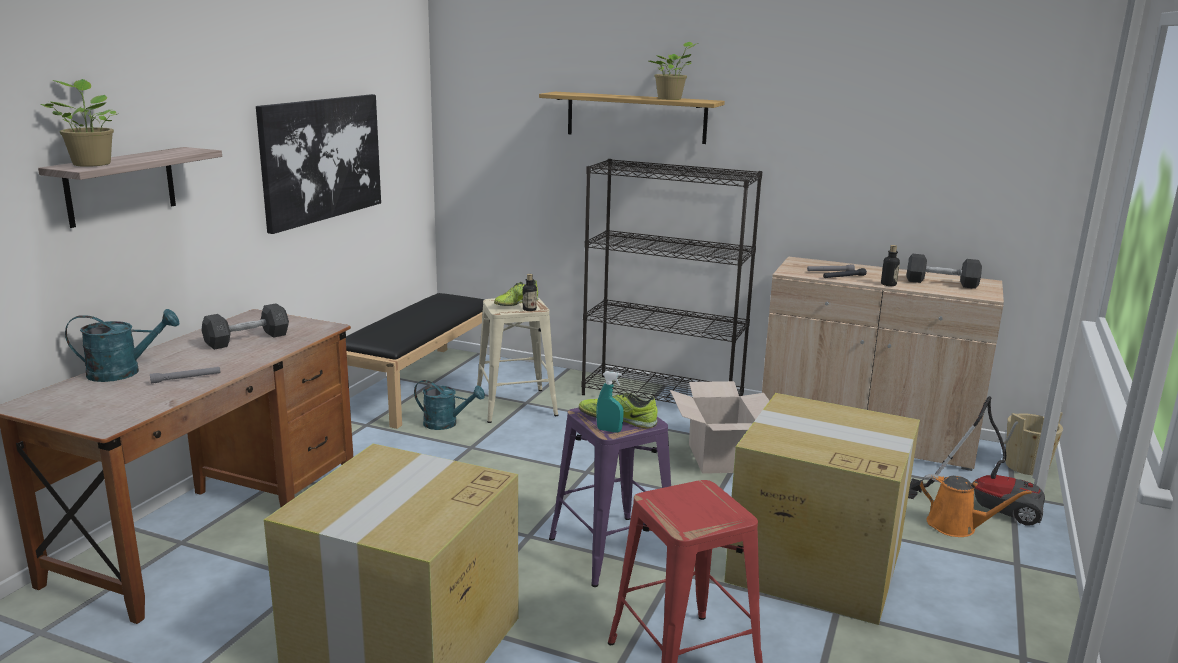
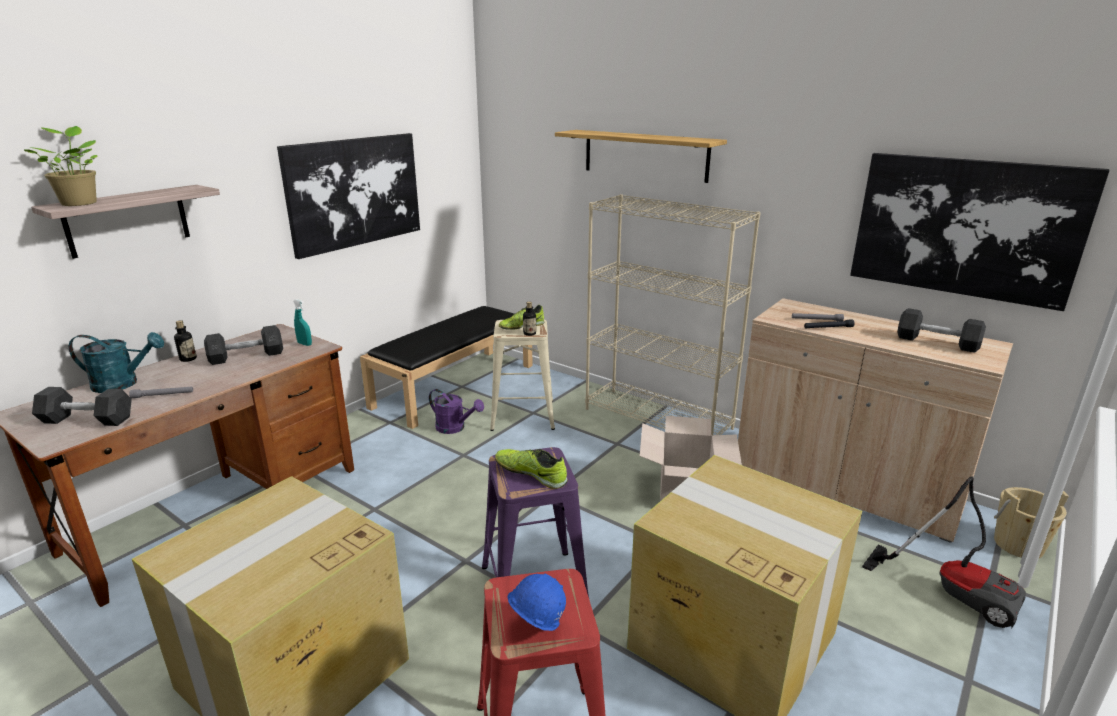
camera: 15 degrees right, 5 degrees up
(119, 405) = (87, 420): none -> grey dumbbell
(446, 424) = (455, 428): turquoise watering can -> purple watering can
(609, 430) = (514, 487): turquoise spray bottle -> turquoise spray bottle (304, 344)
(663, 397) = (658, 418): black bookcase -> beige bookcase
(671, 99) = (673, 138): potted plant -> none
(700, 519) = (536, 629): none -> blue hard hat
(888, 284) = (873, 340): bottle -> bottle (188, 359)
(953, 177) = (965, 227): none -> picture
(956, 526) = (910, 615): orange watering can -> none

